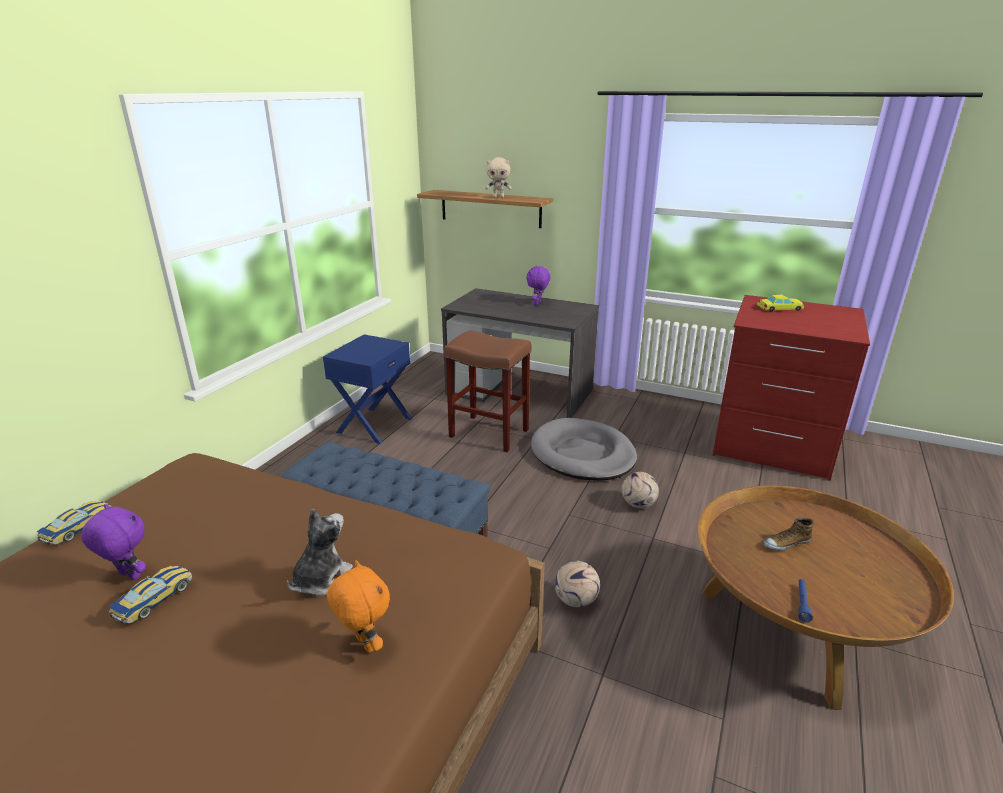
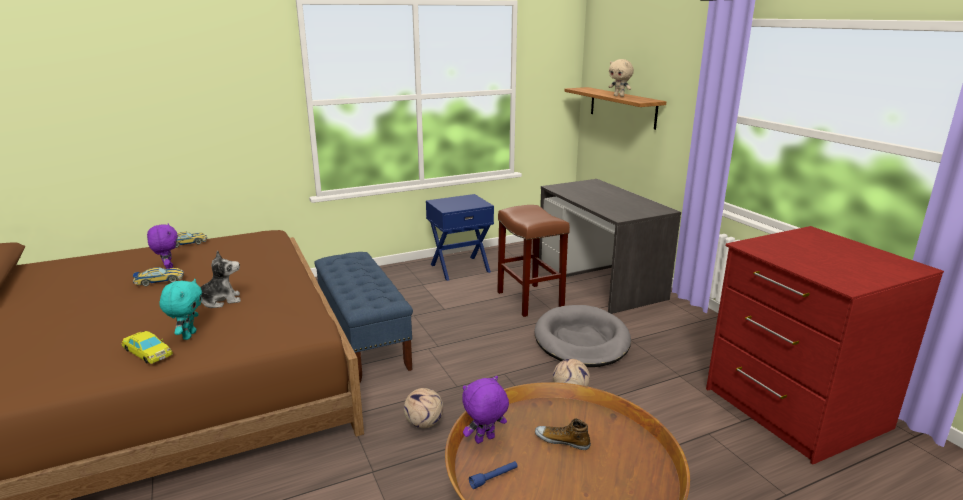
camera: 40 degrees right, 5 degrees down
(364, 644) = (188, 335): orange plush toy -> turquoise plush toy
(537, 304) = (625, 199): purple plush toy -> purple plush toy (485, 440)
(780, 308) = (820, 244): yellow toy car -> yellow toy car (148, 352)

